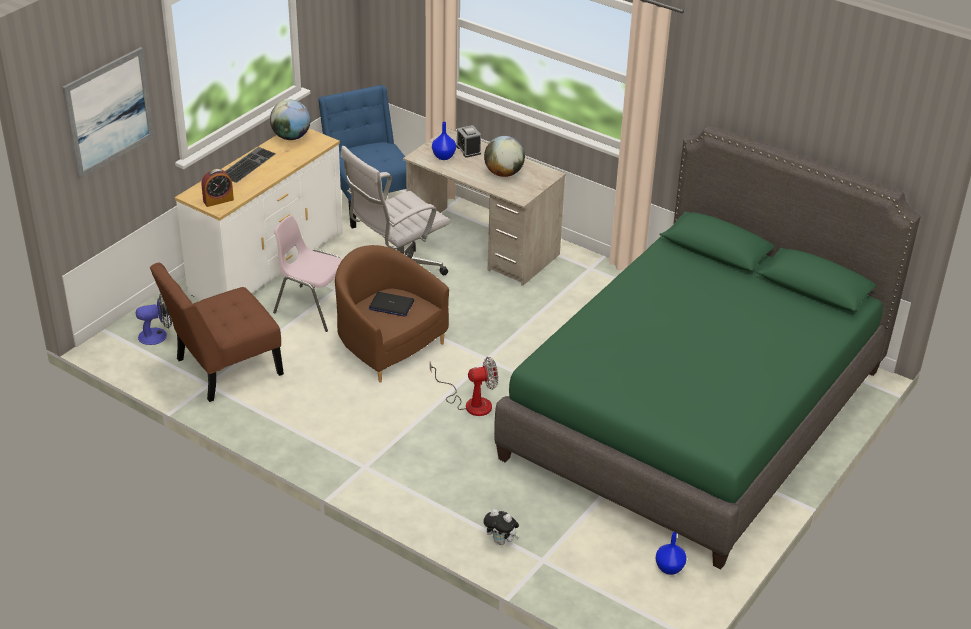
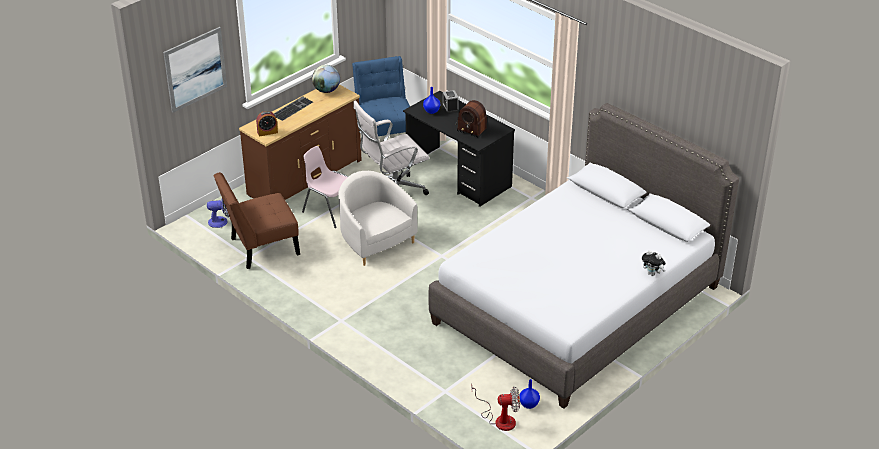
camera: 10 degrees right, 0 degrees up
(266, 263) = (304, 177): white dresser -> brown dresser
(387, 346) = (375, 241): brown armchair -> white armchair
(391, 305) = (377, 213): laptop -> none
(470, 403) = (422, 284): fan -> fan (500, 419)
(482, 246) = (458, 176): beige desk -> black desk
(501, 541) = (420, 376): plush toy -> plush toy (652, 274)
(504, 173) = (470, 126): globe -> radio
(694, 413) = (576, 304): green bed -> grey bed

